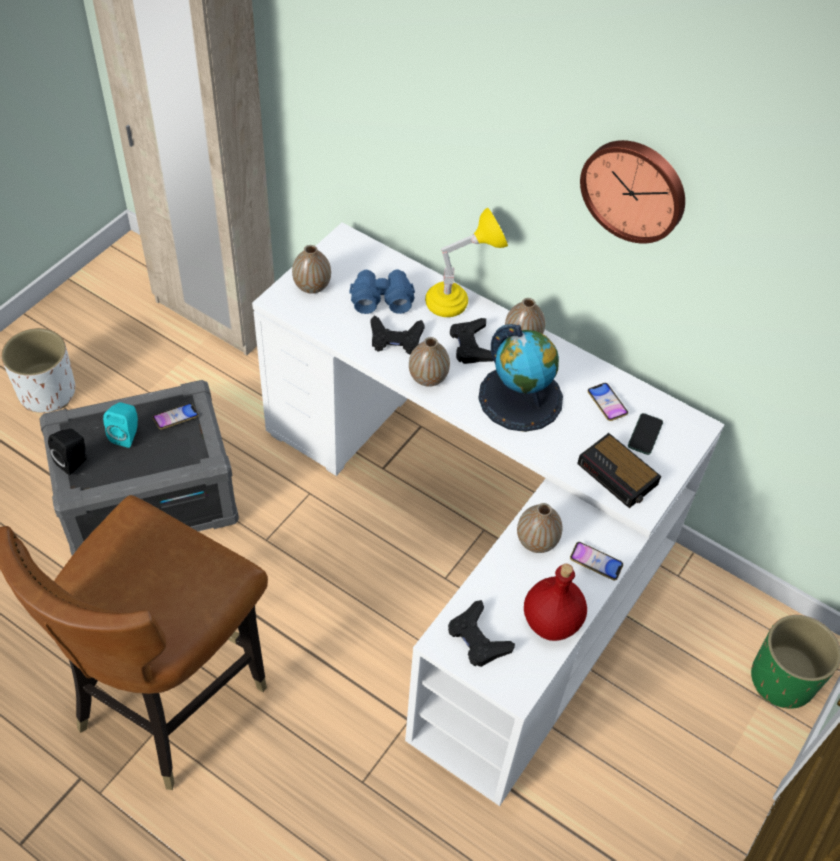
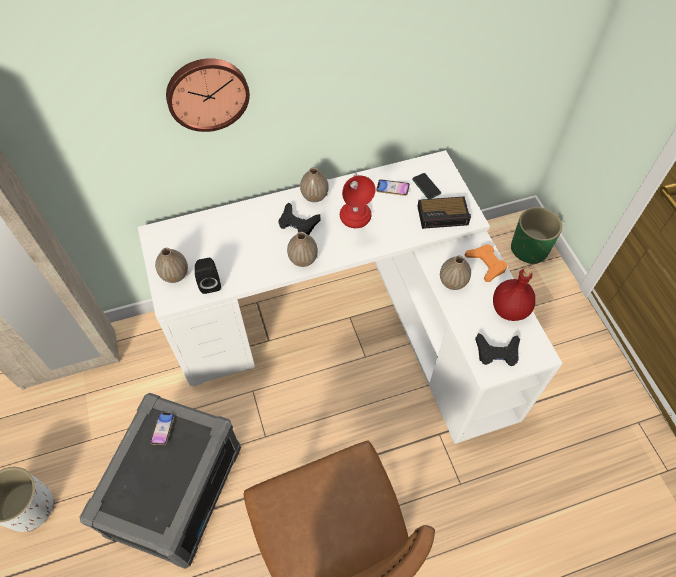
camera: 50 degrees left, 5 degrees up
(74, 462) = (142, 518): black speaker -> black speaker (210, 283)
(127, 435) = (149, 469): turquoise speaker -> none
(381, 298) = (220, 244): blue binoculars -> none
(395, 339) = (259, 257): black game controller -> none
(459, 302) = (260, 208): yellow table lamp -> none
(520, 397) = (355, 224): globe -> red table lamp
(595, 563) = (486, 264): phone -> orange game controller
(635, 189) = (352, 47): wall clock -> wall clock (207, 93)

